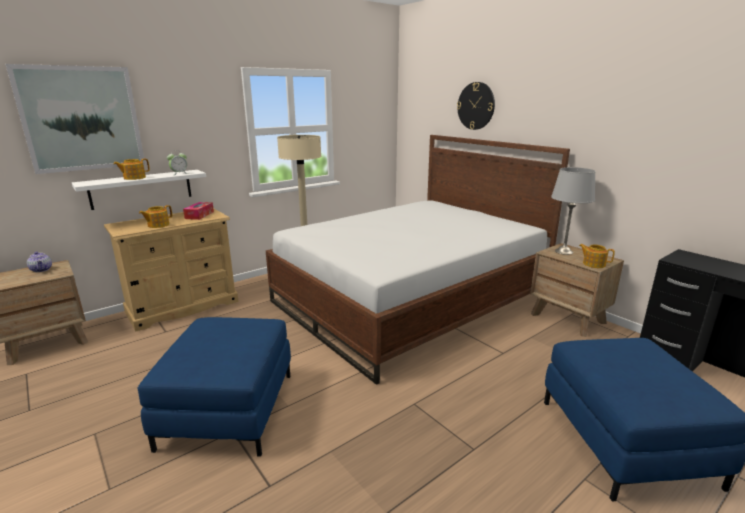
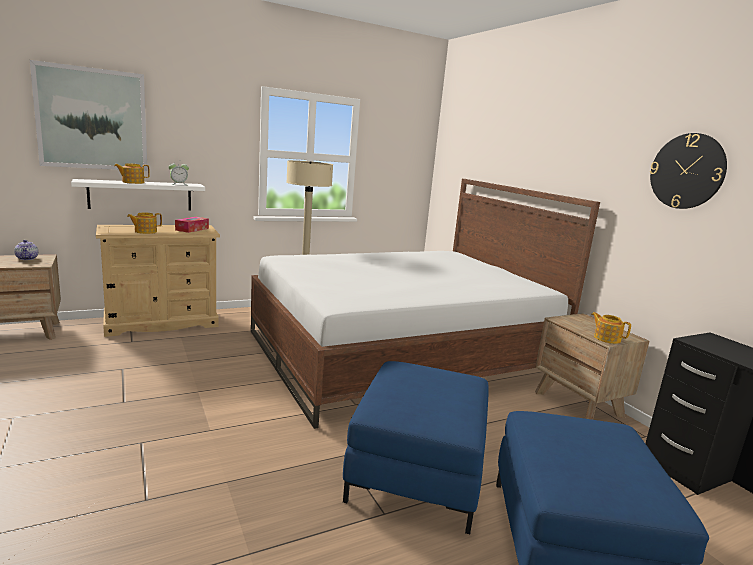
camera: 10 degrees right, 5 degrees down
(229, 409) = (150, 422): blue ottoman -> blue ottoman (417, 471)
(476, 106) = (510, 149): wall clock -> wall clock (687, 171)
(564, 251) = (580, 321): grey table lamp -> none

